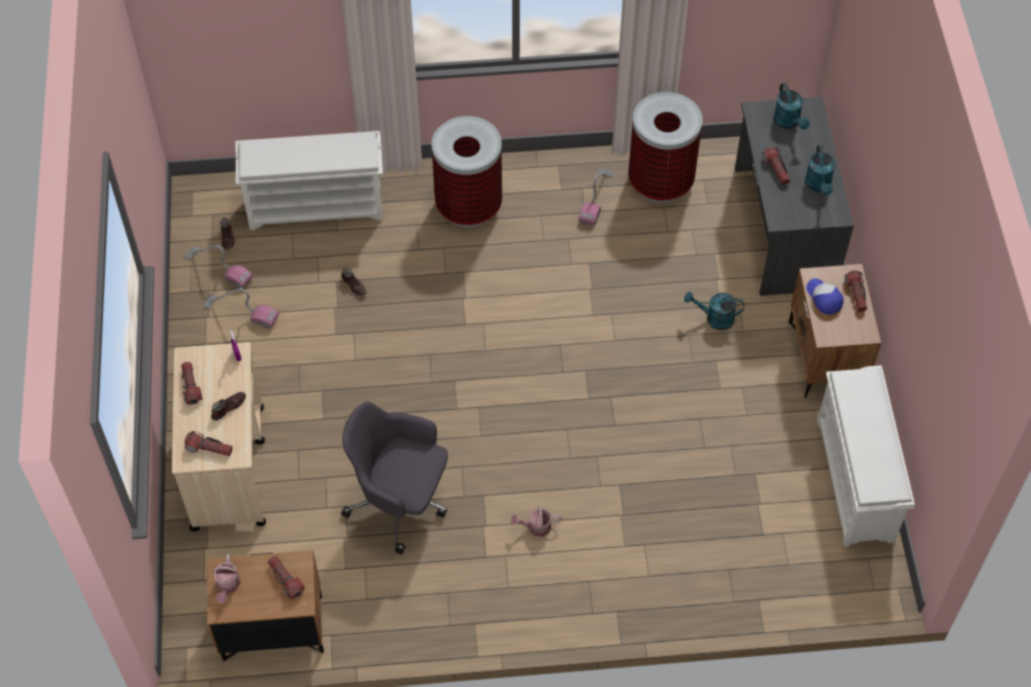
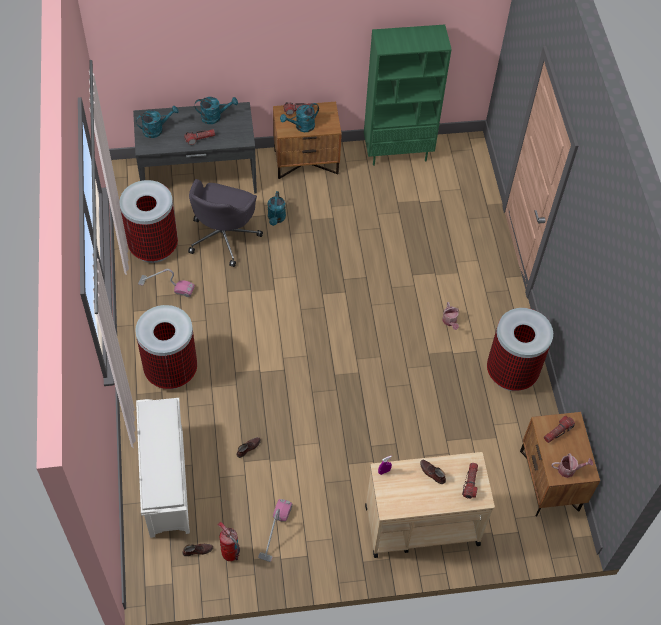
camera: 95 degrees left, 0 degrees up
(191, 386) = (415, 502): flashlight -> none
(218, 268) = (230, 554): vacuum cleaner -> fire extinguisher
(400, 502) = (439, 405): grey office chair -> grey office chair (224, 236)
(447, 600) = (511, 372): none -> trash can
(823, 298) = (301, 127): cap -> turquoise watering can
(856, 481) = (398, 152): white shoe rack -> green bookcase

